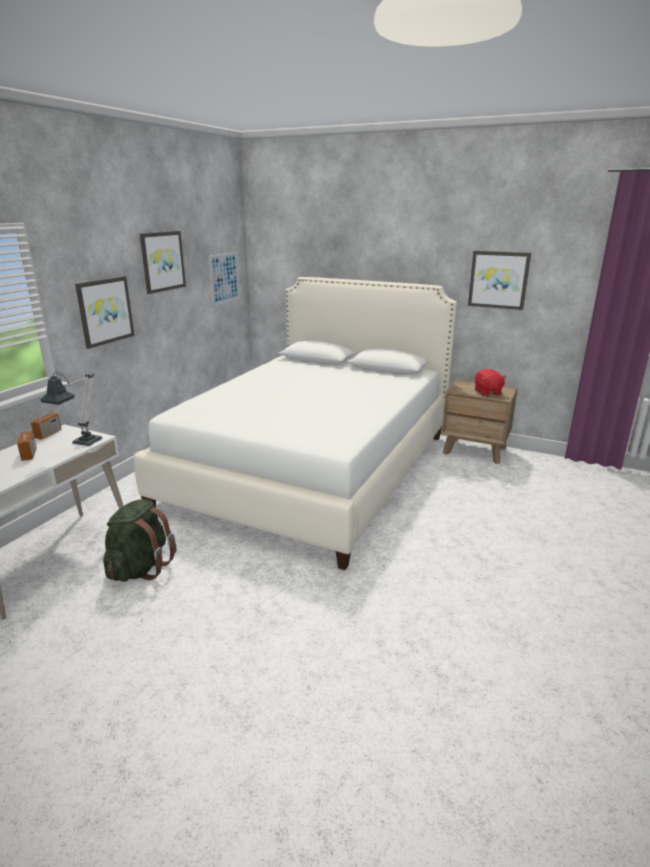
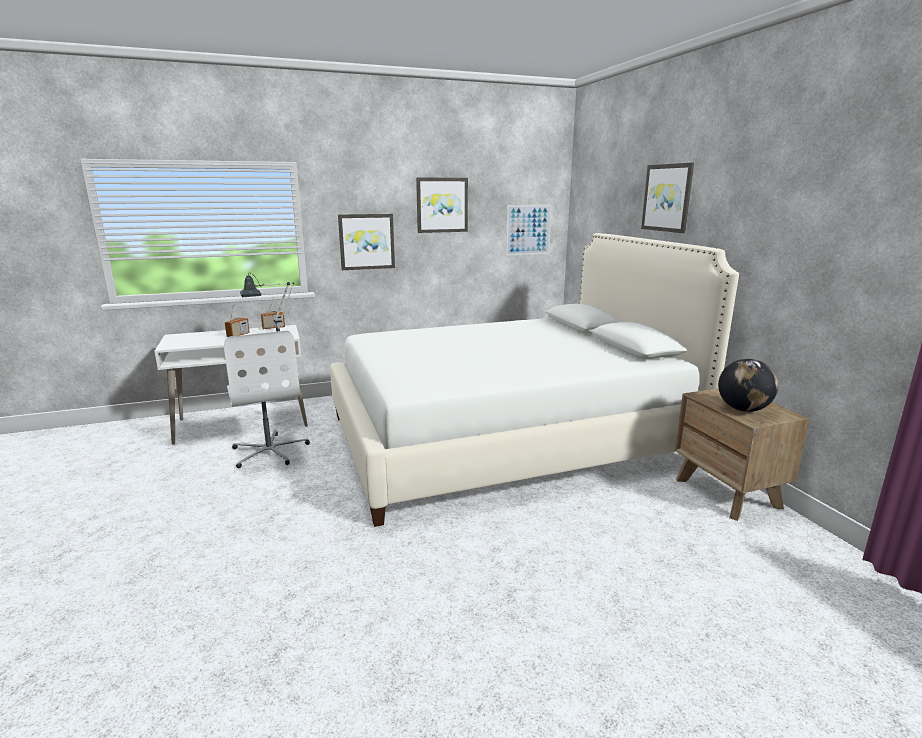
camera: 45 degrees right, 5 degrees down
(140, 568) = (270, 451): green backpack -> white office chair
(487, 392) = (743, 409): red plush toy -> globe
(498, 280) = (800, 244): picture -> picture (667, 198)

